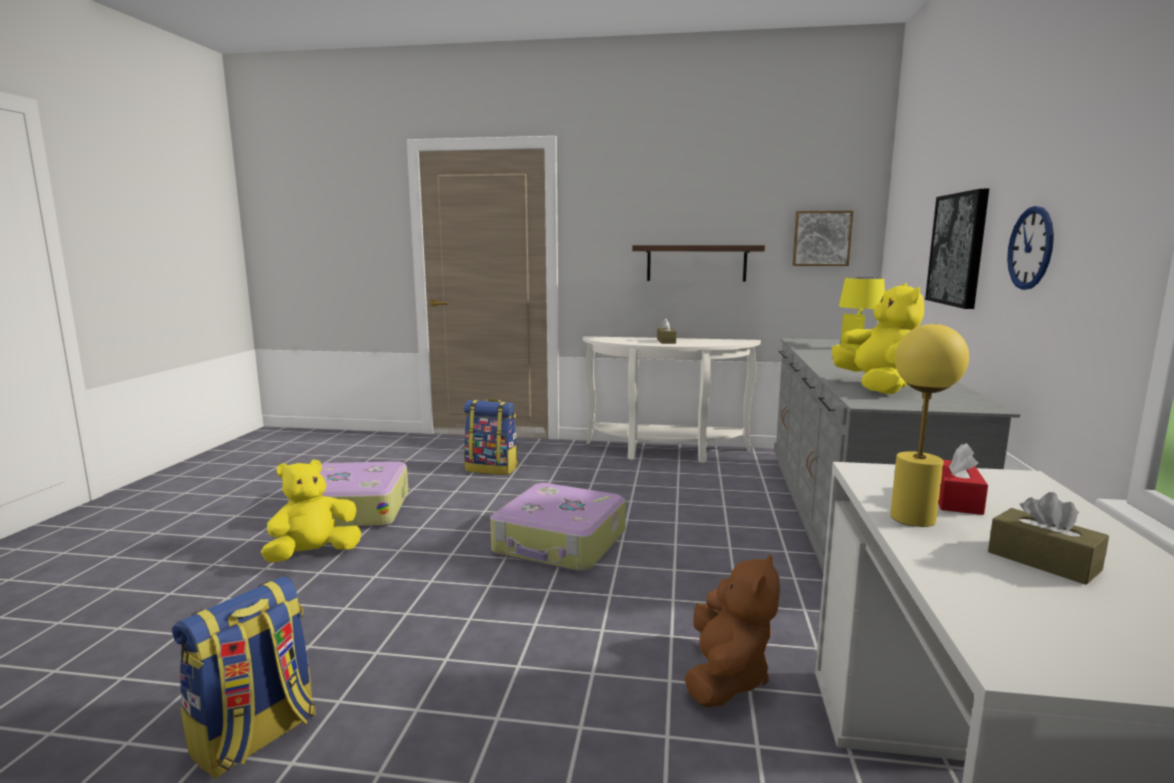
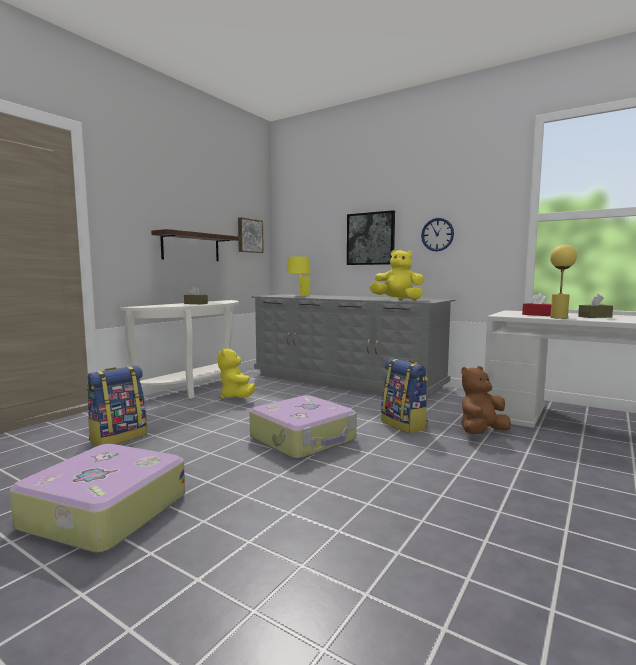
camera: 65 degrees left, 5 degrees down
(255, 738) = (532, 582): backpack -> backpack (404, 425)
(313, 554) = (198, 543): yellow plush toy -> yellow plush toy (237, 397)
(726, 677) = (481, 433): brown plush toy -> brown plush toy turned 75 degrees counterclockwise

